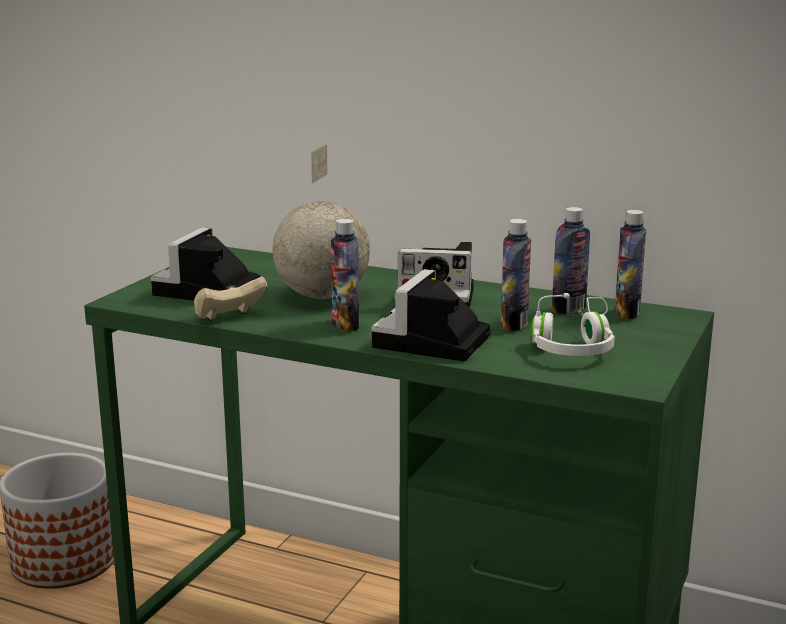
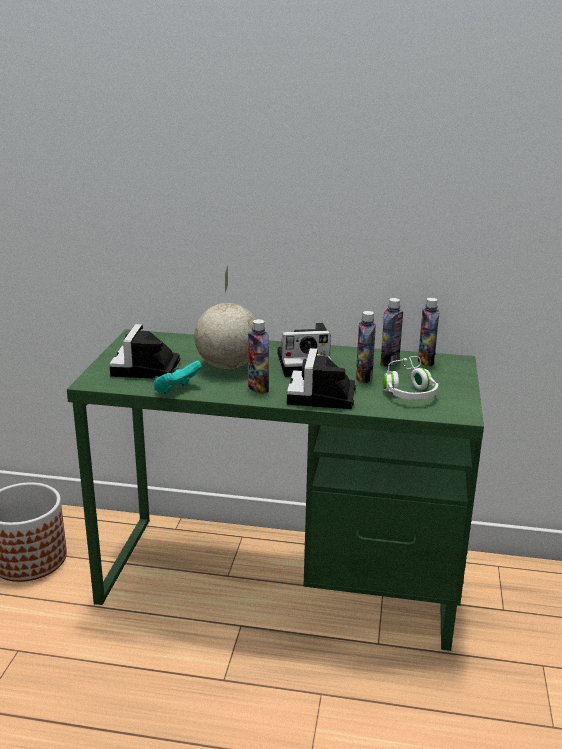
camera: 15 degrees left, 5 degrees up
(228, 317) = (176, 390): beige game controller -> turquoise game controller

